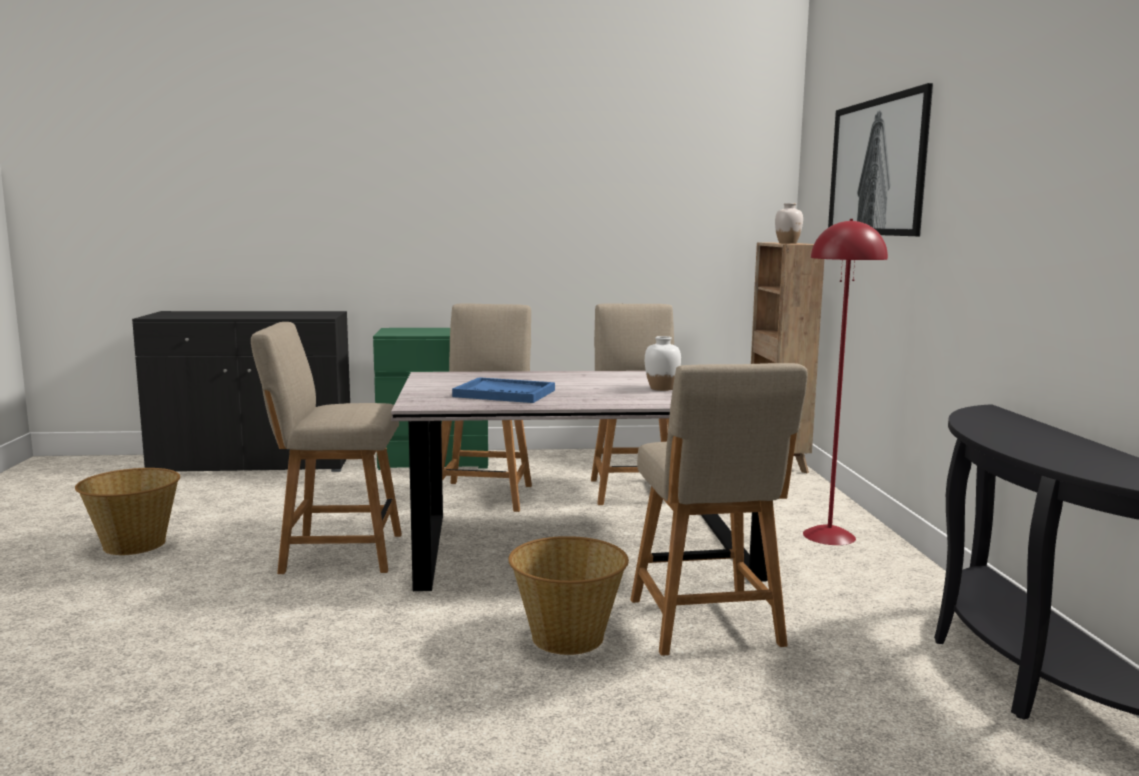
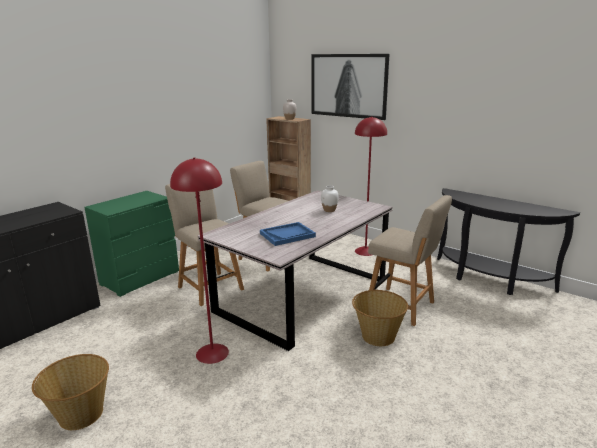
camera: 45 degrees left, 10 degrees up
(335, 553) = (212, 353): beige chair -> red floor lamp

